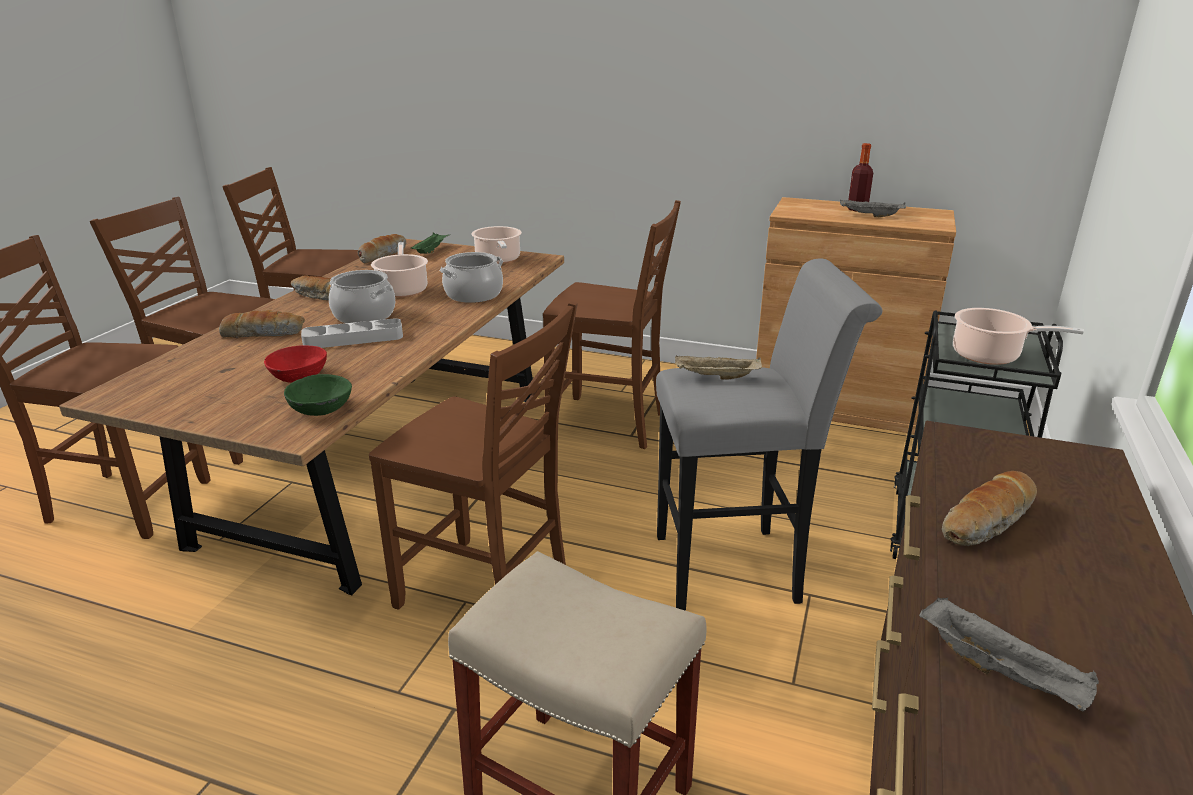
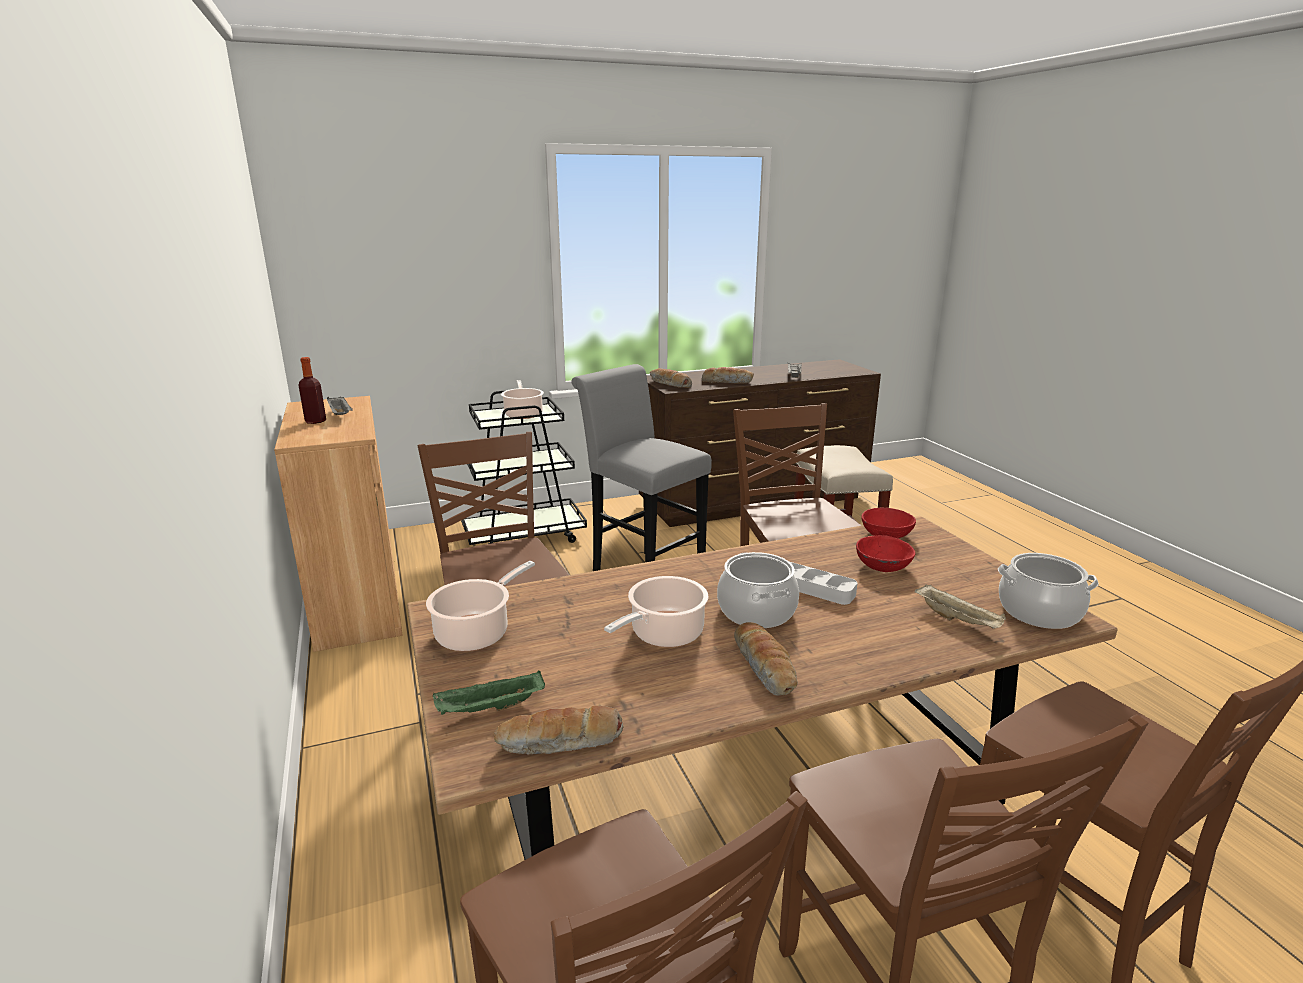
camera: 130 degrees left, 5 degrees down
(264, 333) = (882, 634): bread -> bread (669, 384)
(320, 409) = (887, 535): green bowl -> red bowl
(473, 295) = (617, 587): cooking pot -> cooking pot (1039, 611)
(716, 377) = (651, 452): beige tray -> beige tray (958, 620)

